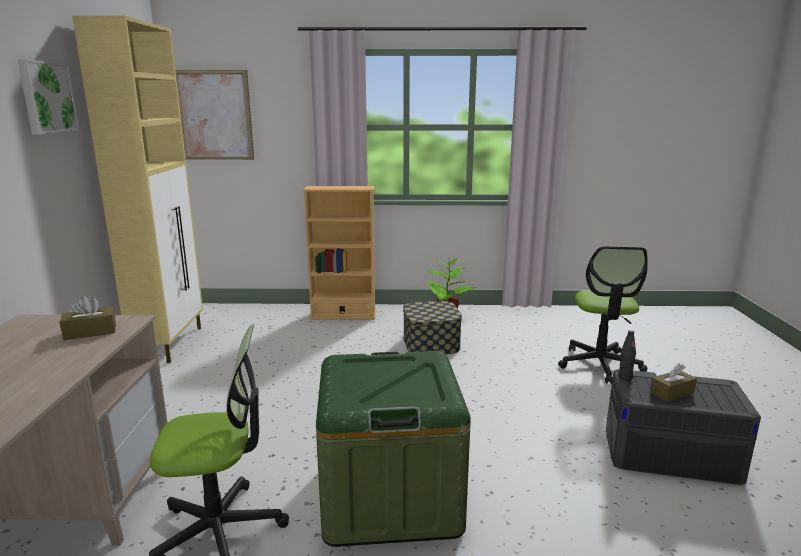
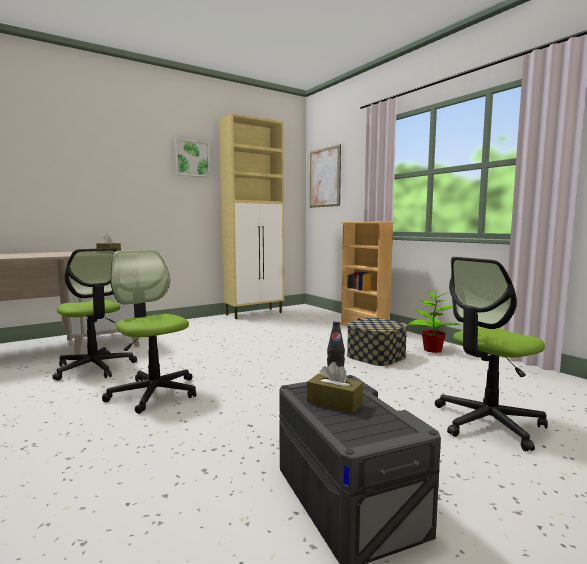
camera: 55 degrees right, 10 degrees down
(390, 496) = (154, 393): green storage box -> office chair

